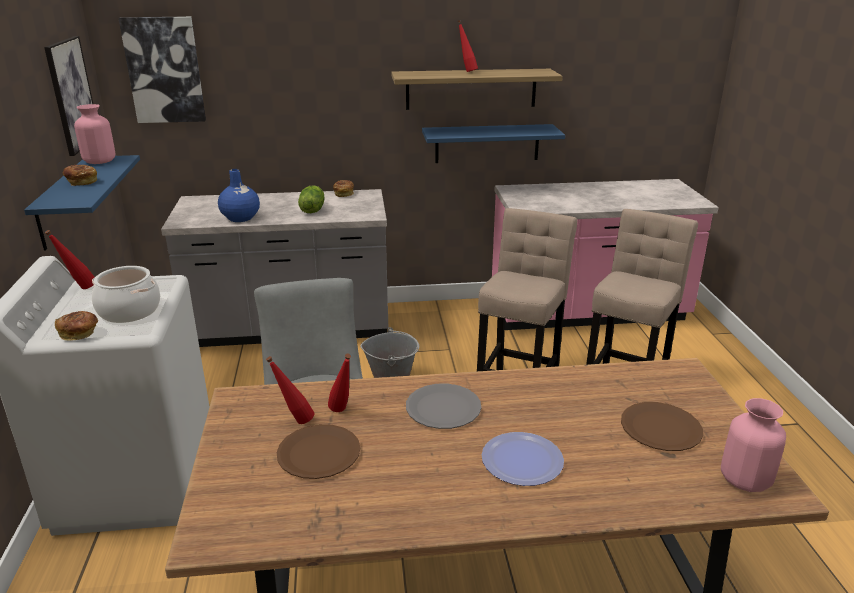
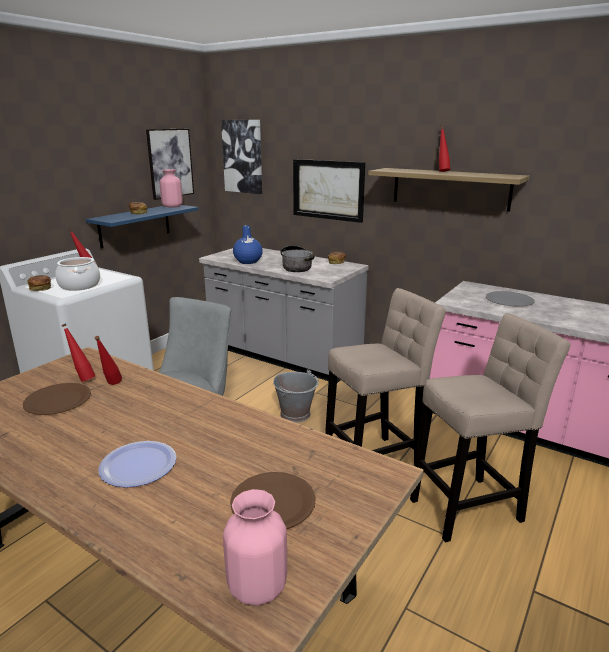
camera: 40 degrees right, 5 degrees down
(312, 210) = (296, 267): lettuce -> cooking pot
(314, 104) = (328, 189): none -> picture
(443, 408) = (163, 409): grey plate -> grey plate (509, 300)
(487, 143) = (461, 241): blue shelf -> none

